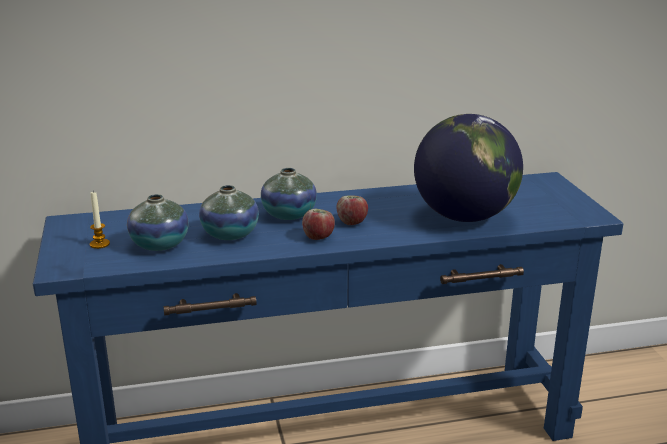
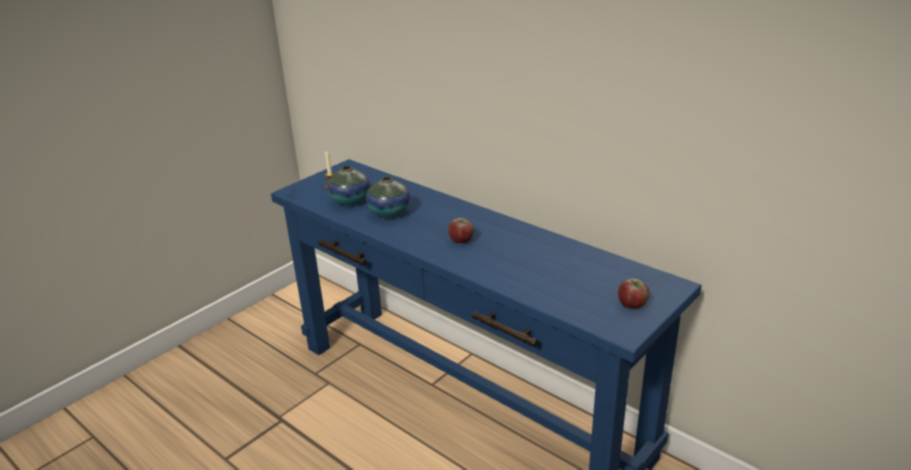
camera: 55 degrees right, 5 degrees up
(289, 215) = (443, 217): vase -> none
(318, 237) = (422, 239): apple -> apple (632, 305)
(464, 216) = (533, 276): globe -> none

